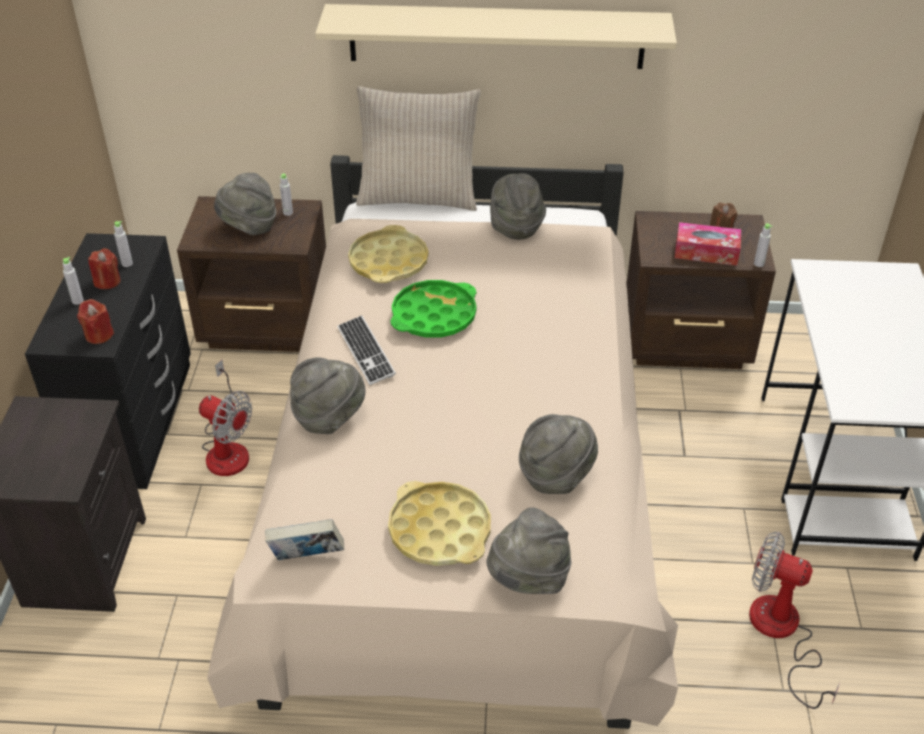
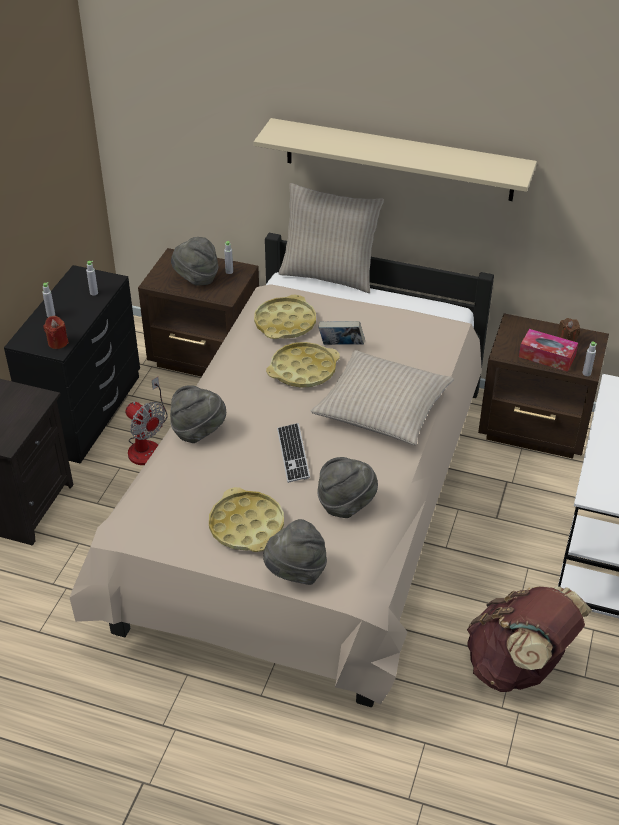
camera: 15 degrees right, 0 degrees up
(107, 281) = (76, 304): red candle -> none
(307, 558) = (148, 526): book -> book (341, 346)
(366, 352) = (242, 388): keyboard -> keyboard (293, 454)
(434, 315) = (303, 370): green tray -> yellow tray
(515, 226) = (393, 311): grey hat -> none
(550, 345) = (382, 408): none -> beige pillow
(781, 633) = (518, 667): fan -> brown backpack

